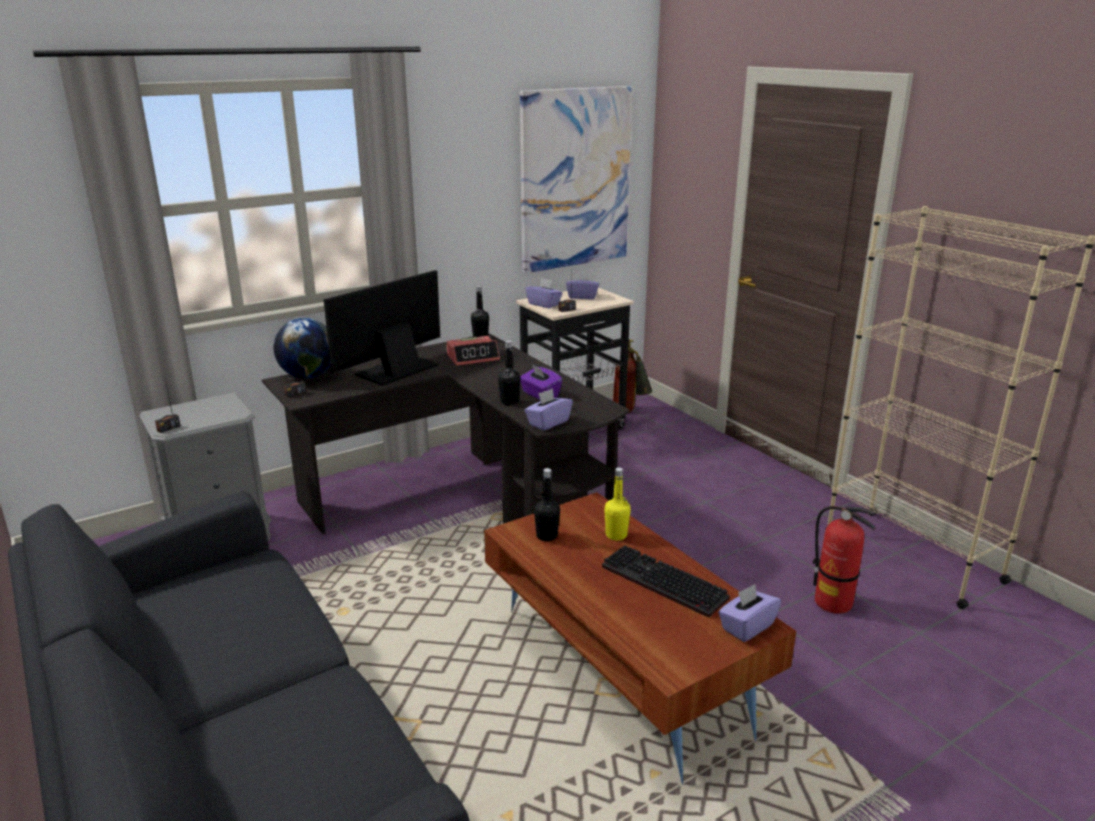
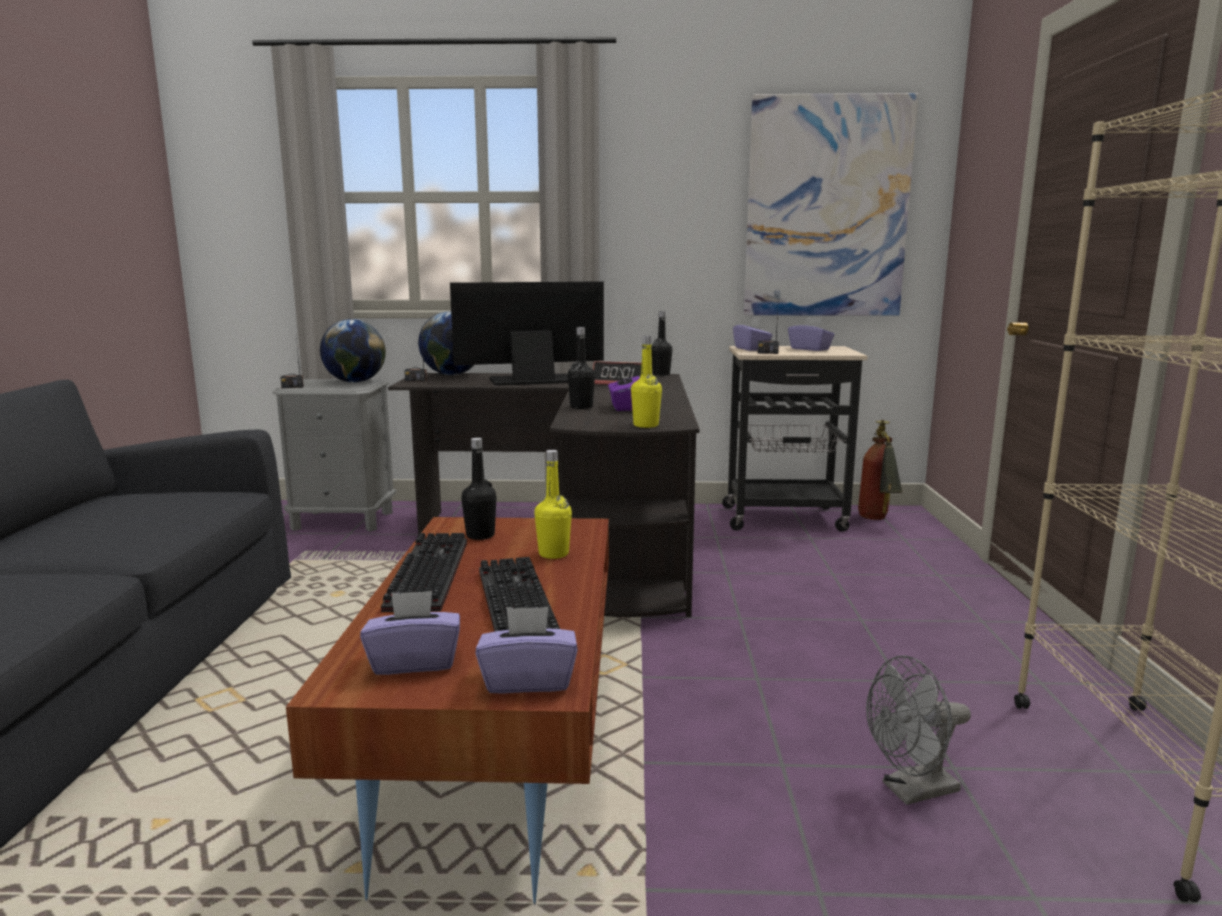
camera: 35 degrees right, 10 degrees down
(214, 404) = (355, 382): none -> globe
(548, 423) = (582, 422): purple tissue box -> purple tissue box (414, 662)
(571, 580) = (425, 573): none -> keyboard
(593, 415) = (646, 425): none -> yellow bottle
(833, 603) = (911, 791): fire extinguisher -> grey fan

